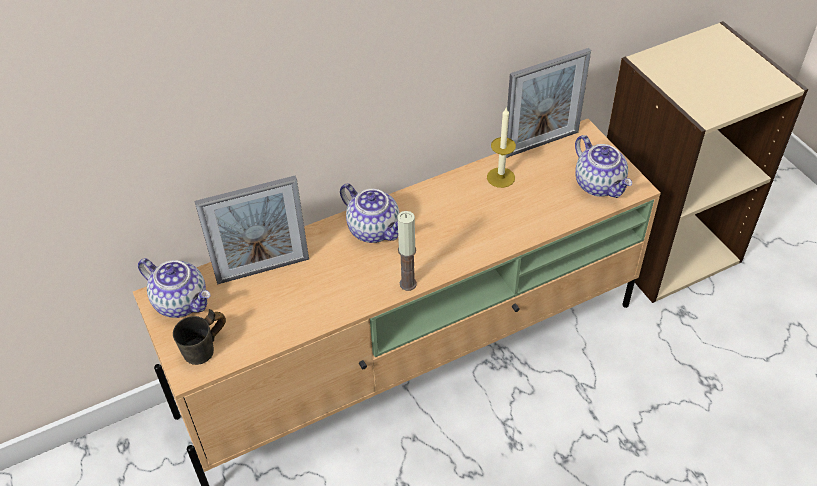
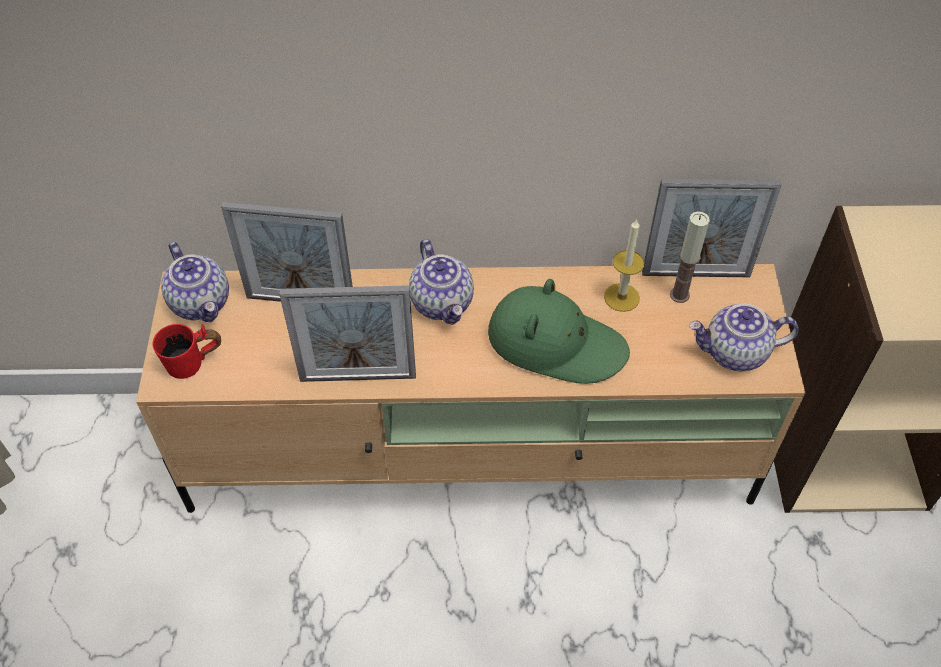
camera: 25 degrees right, 5 degrees up
(207, 351) = (194, 367): grey mug -> red mug
(344, 306) = (358, 377): none -> picture frame
(408, 284) = (440, 381): candle -> candle (679, 295)
(474, 225) = (556, 342): none -> green hat
(600, 185) = (734, 353): teapot -> teapot turned 90 degrees clockwise

